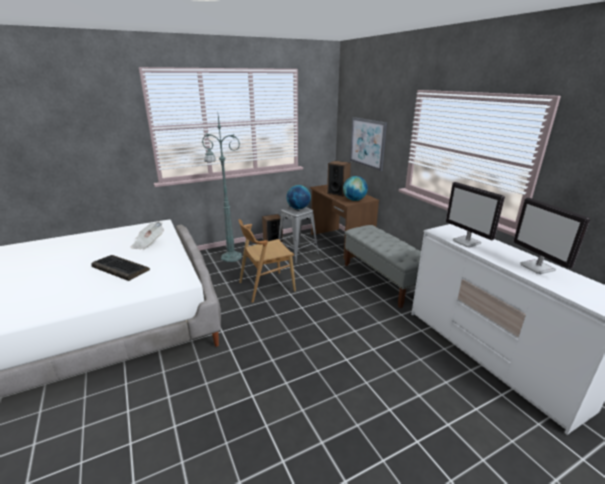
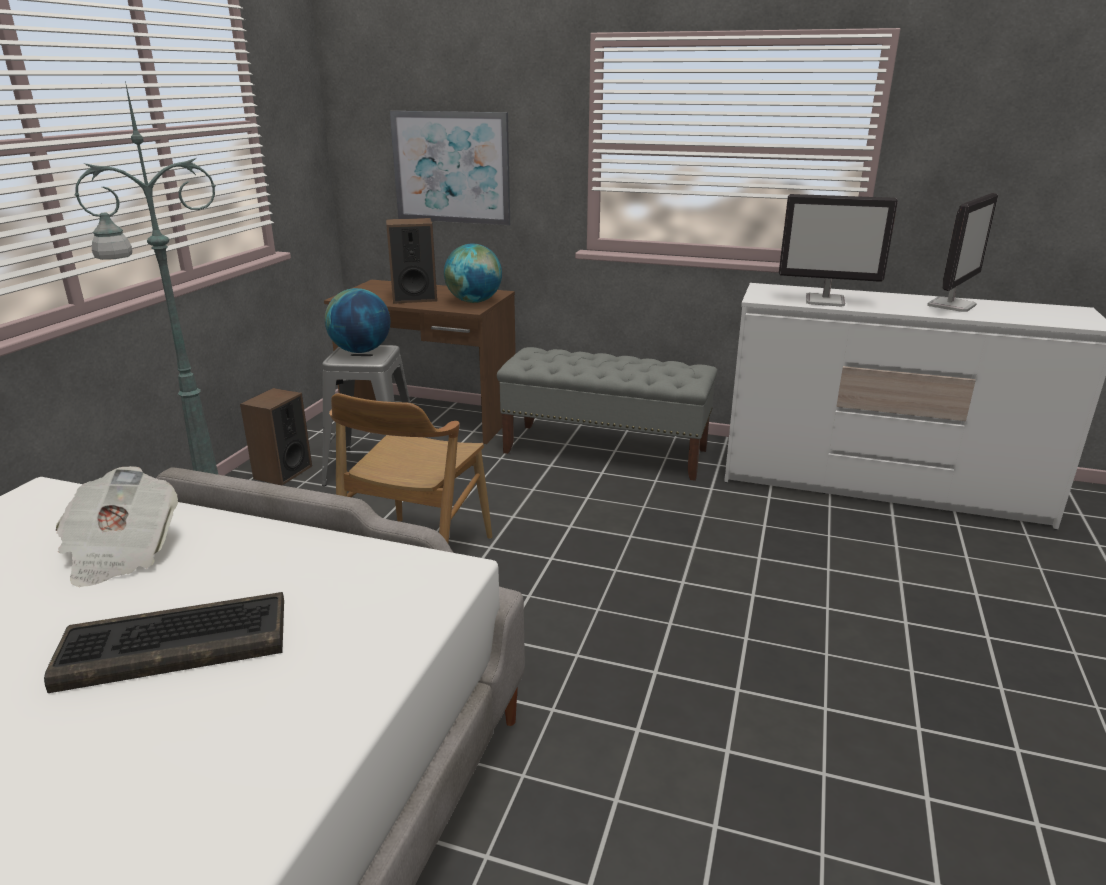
camera: 45 degrees left, 0 degrees up
(538, 267) = (951, 305): monitor -> monitor turned 75 degrees counterclockwise

